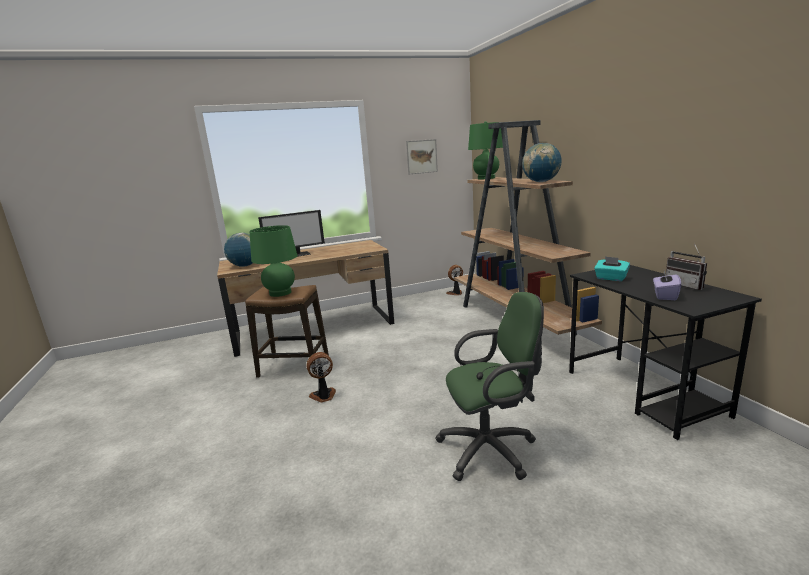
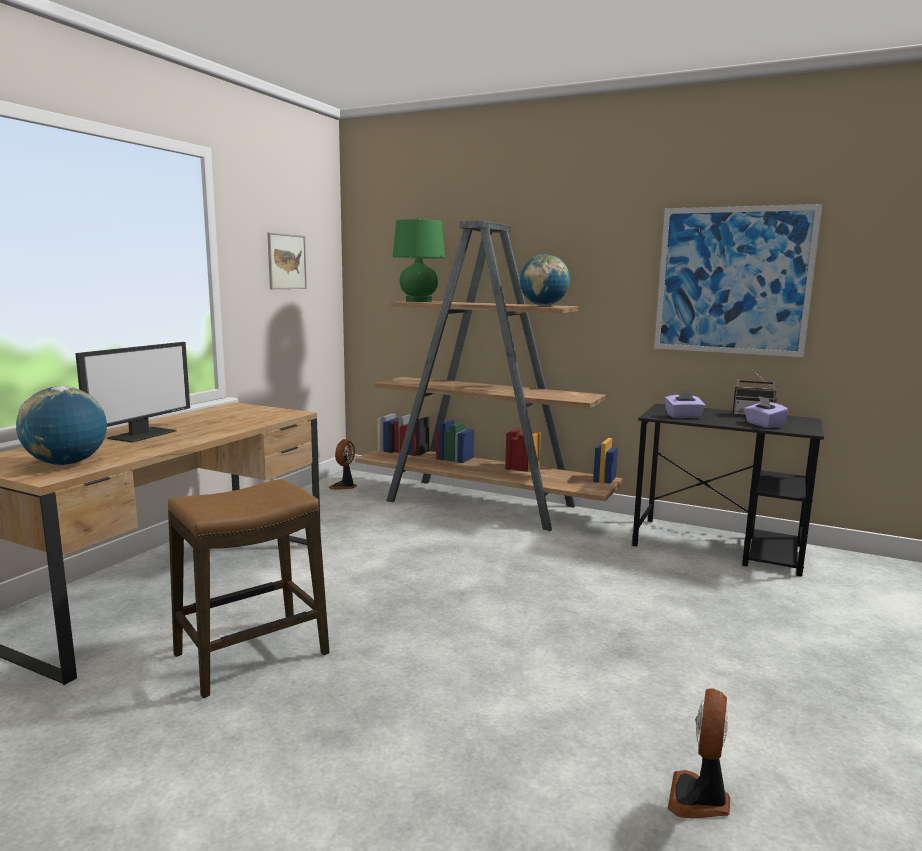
camera: 45 degrees left, 5 degrees down
(280, 293) = (246, 500): green table lamp -> none
(323, 396) = (396, 675): fan -> fan (700, 799)
(492, 449) = (703, 646): green office chair -> none
(611, 278) = (683, 416): turquoise tissue box -> purple tissue box
(690, 156) = (732, 281): none -> picture

